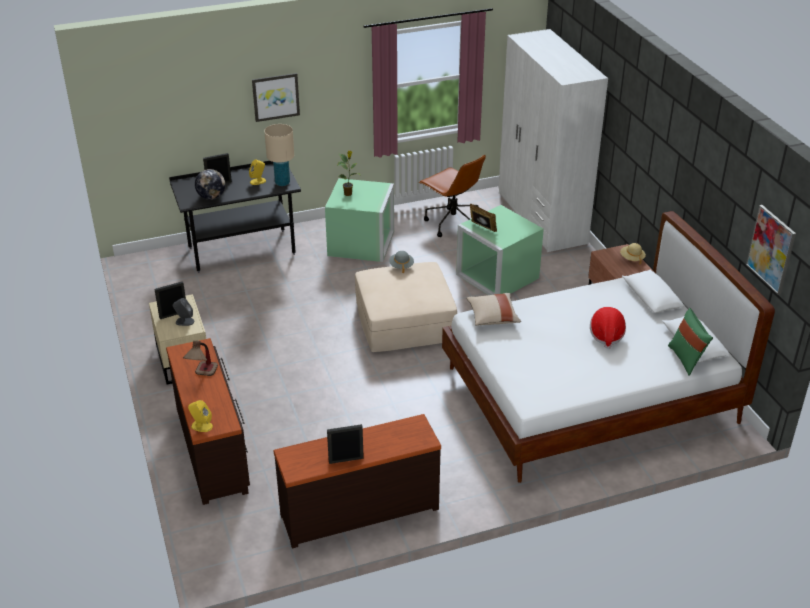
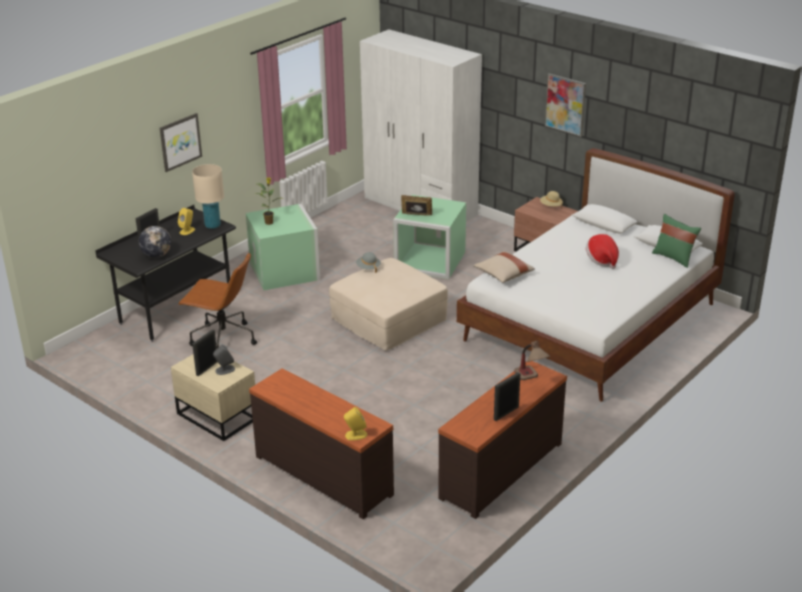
camera: 30 degrees left, 5 degrees down
(203, 377) = (312, 399): table lamp -> table lamp (531, 380)
(452, 223) = (349, 232): brown office chair -> brown office chair (222, 339)
(771, 249) = (717, 144): picture -> picture (565, 104)

